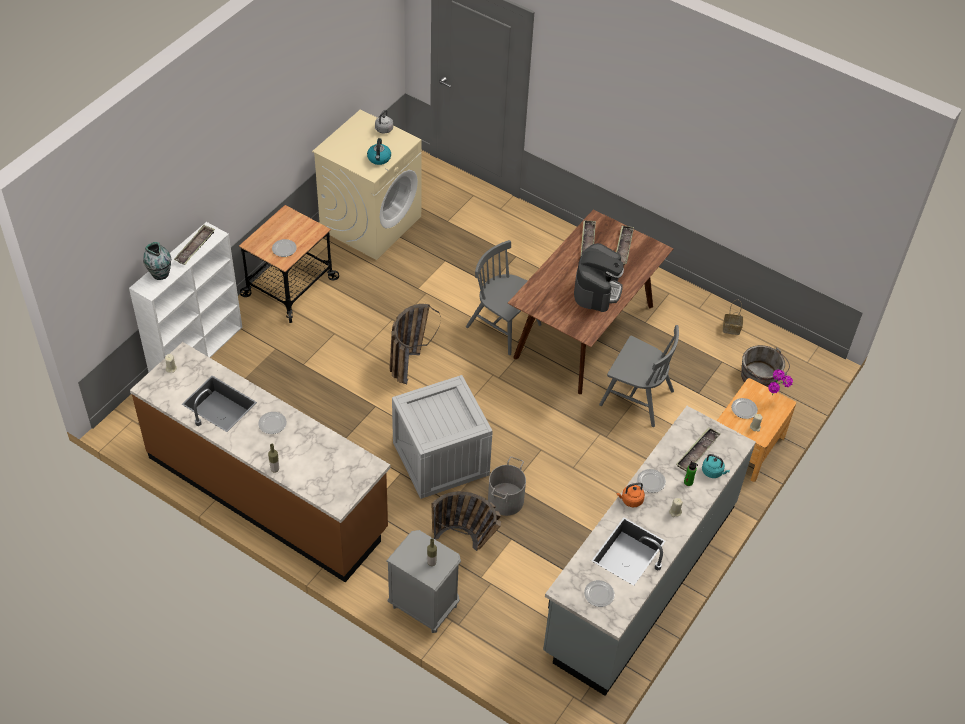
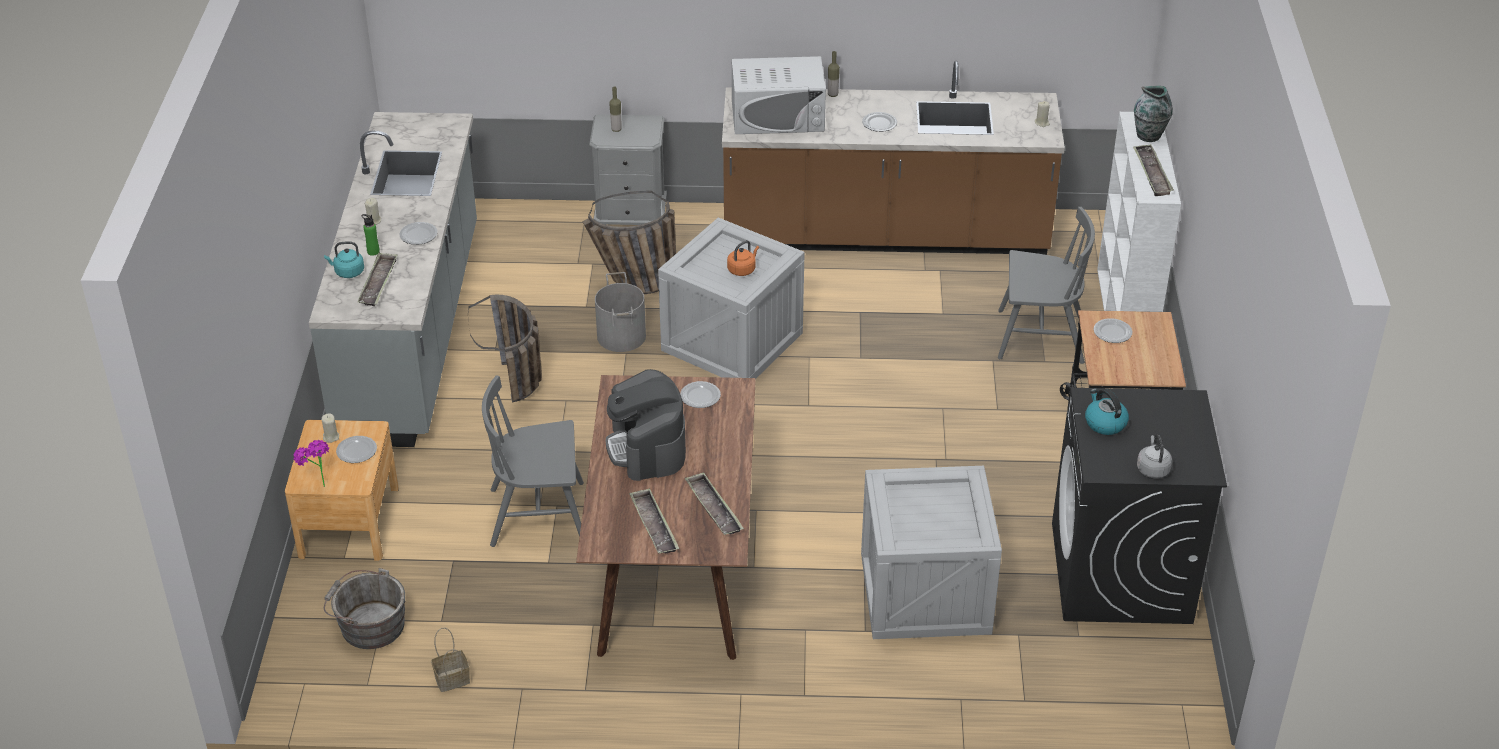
camera: 150 degrees right, 10 degrees down
(331, 468) = (778, 116): none -> white microwave
(371, 222) = (1121, 574): beige washing machine -> black washing machine
(410, 361) = (871, 422): basket -> basket (519, 390)
(471, 259) = (925, 593): none -> crate
(503, 326) = (791, 520): grey chair -> grey chair (1039, 337)
(598, 594) = (416, 131): plate -> plate (700, 396)
(630, 500) = (431, 211): orange kettle -> orange kettle (742, 269)

